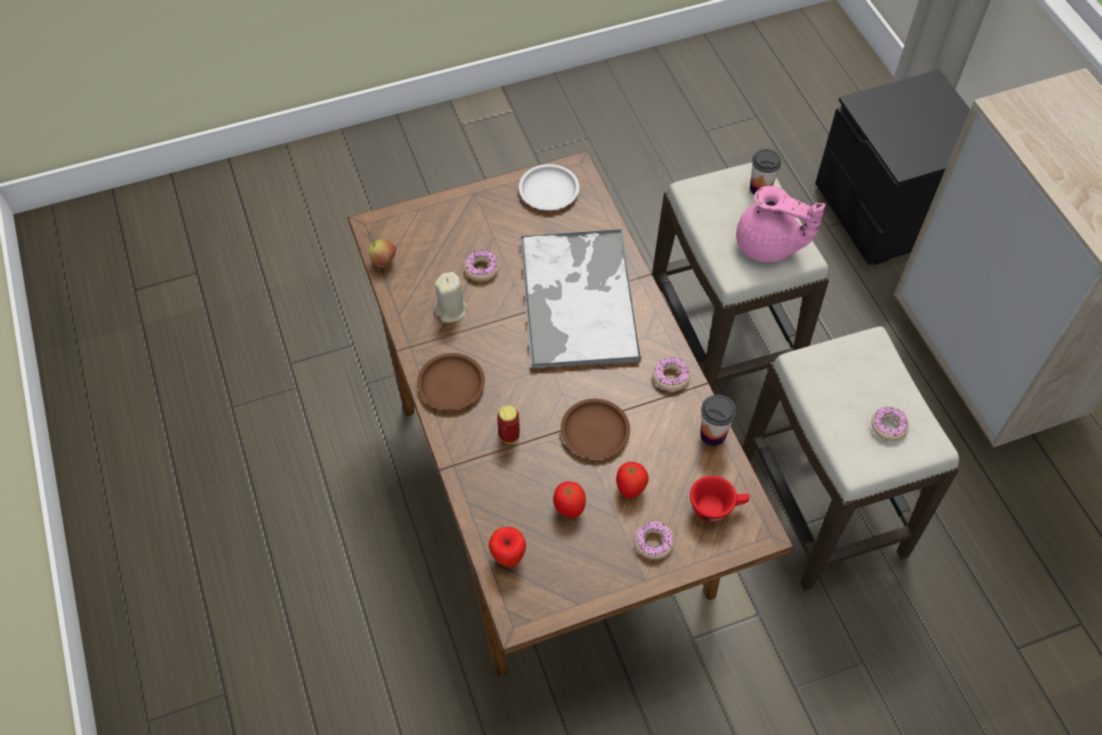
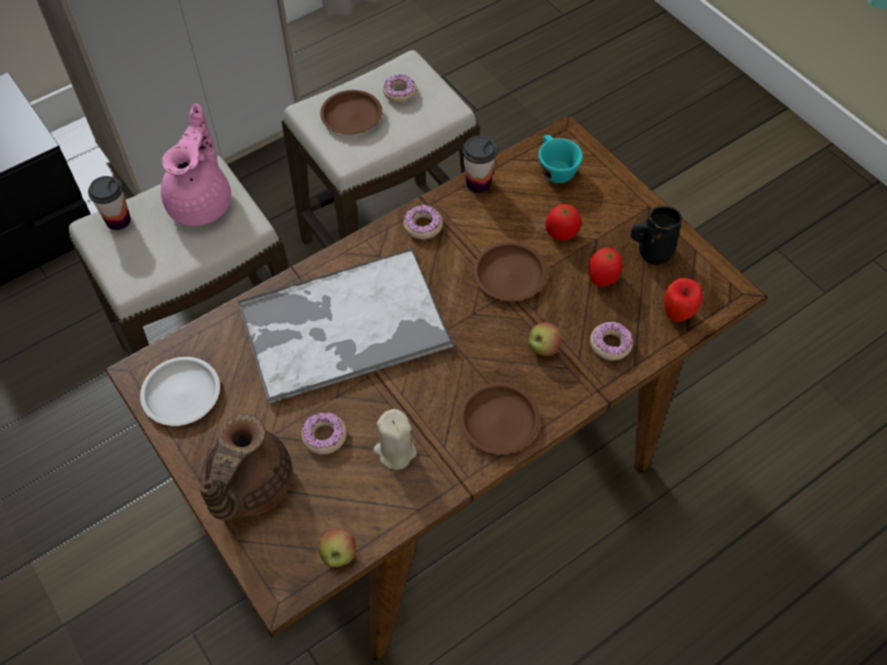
camera: 105 degrees left, 0 degrees up
(457, 219) = (249, 486): none -> brown teapot
(509, 435) = (543, 348): can -> apple
(587, 562) = (652, 252): none -> black mug
(653, 542) = (609, 207): donut -> donut (610, 344)
(716, 507) = (554, 168): red cup -> turquoise cup
(860, 377) = (351, 116): none -> brown plate

